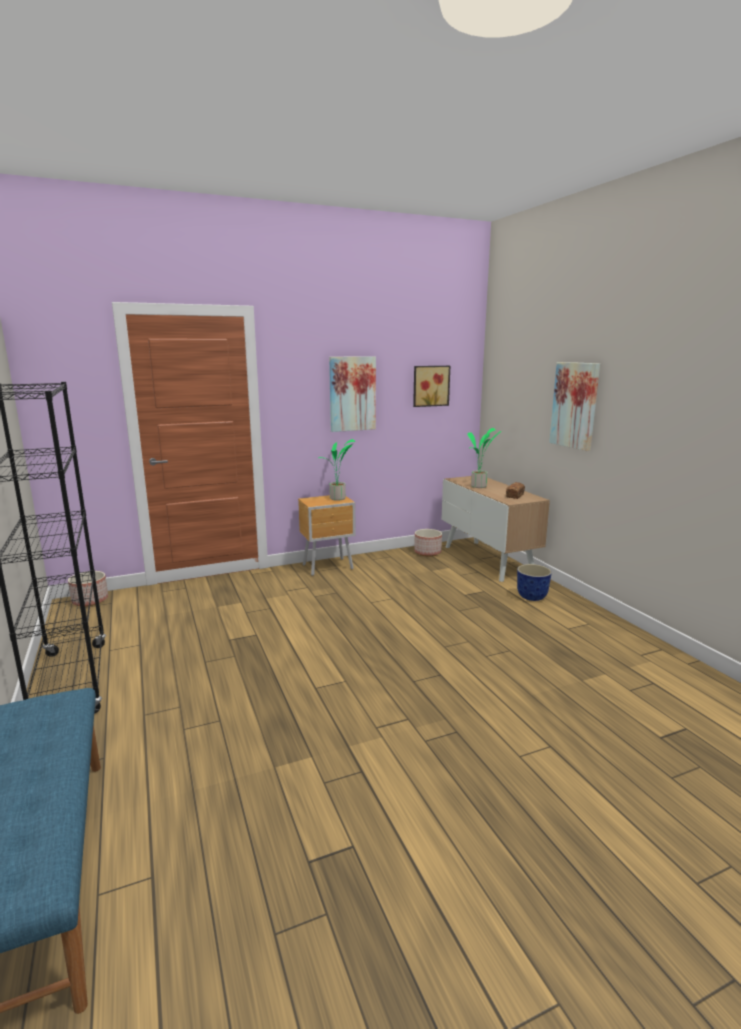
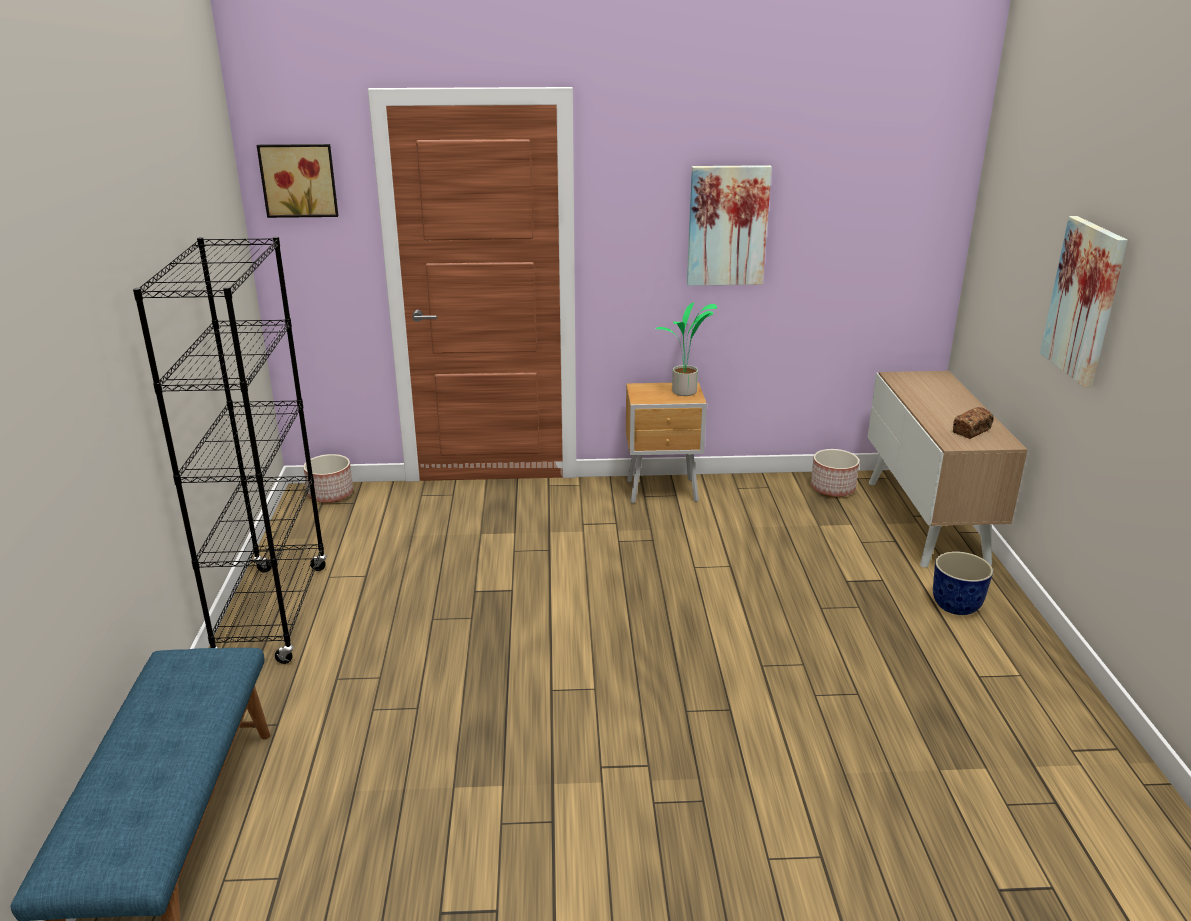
camera: 20 degrees right, 10 degrees up
(430, 386) = (870, 215): picture -> picture (299, 180)
(480, 486) = (926, 400): potted plant -> none

